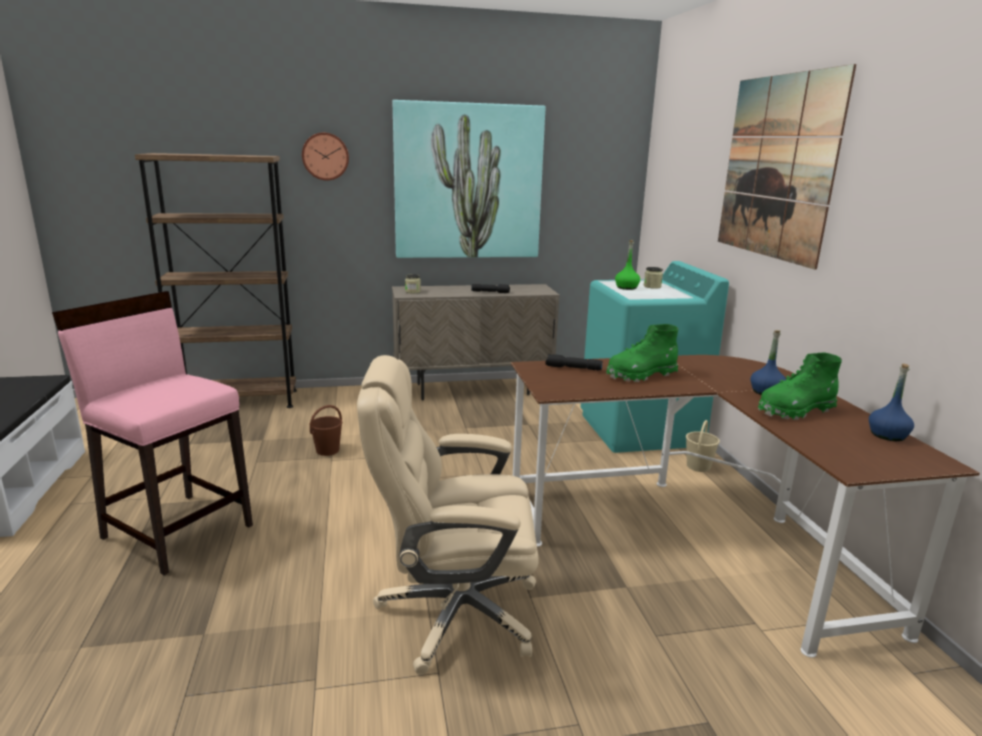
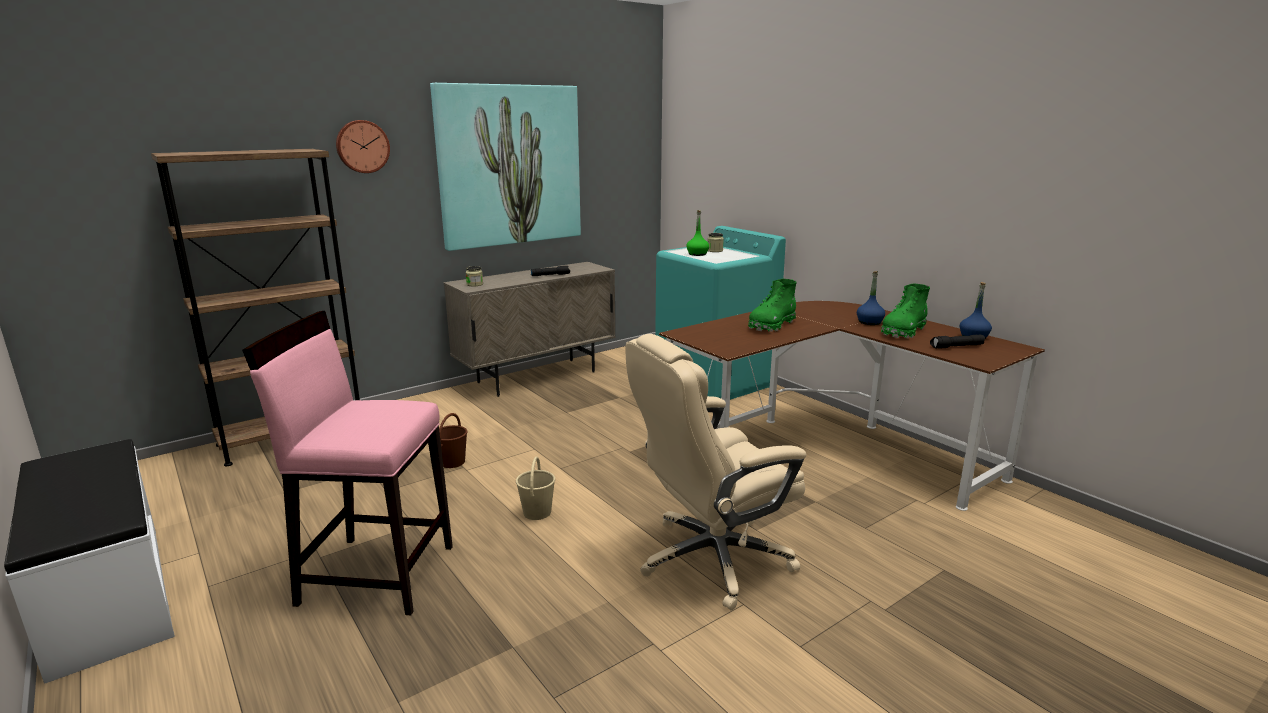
camera: 25 degrees left, 0 degrees up
(572, 368) = (715, 329): black flashlight -> black flashlight (956, 347)
(698, 466) = (784, 401): beige bucket -> beige bucket (537, 512)
(777, 167) = (825, 139): picture -> none

